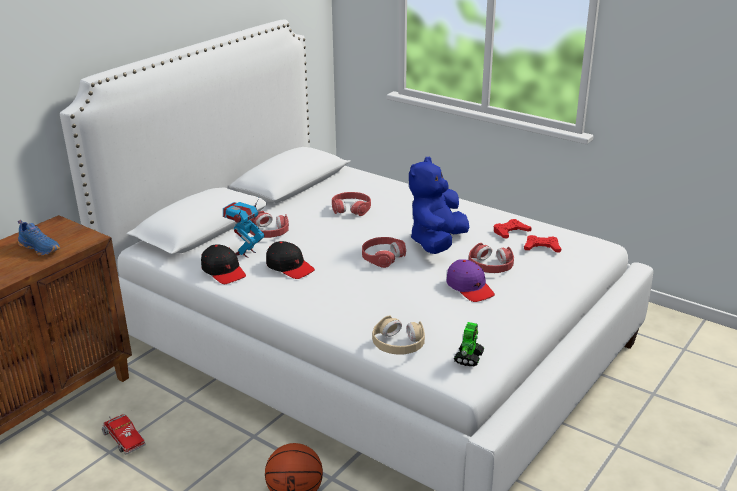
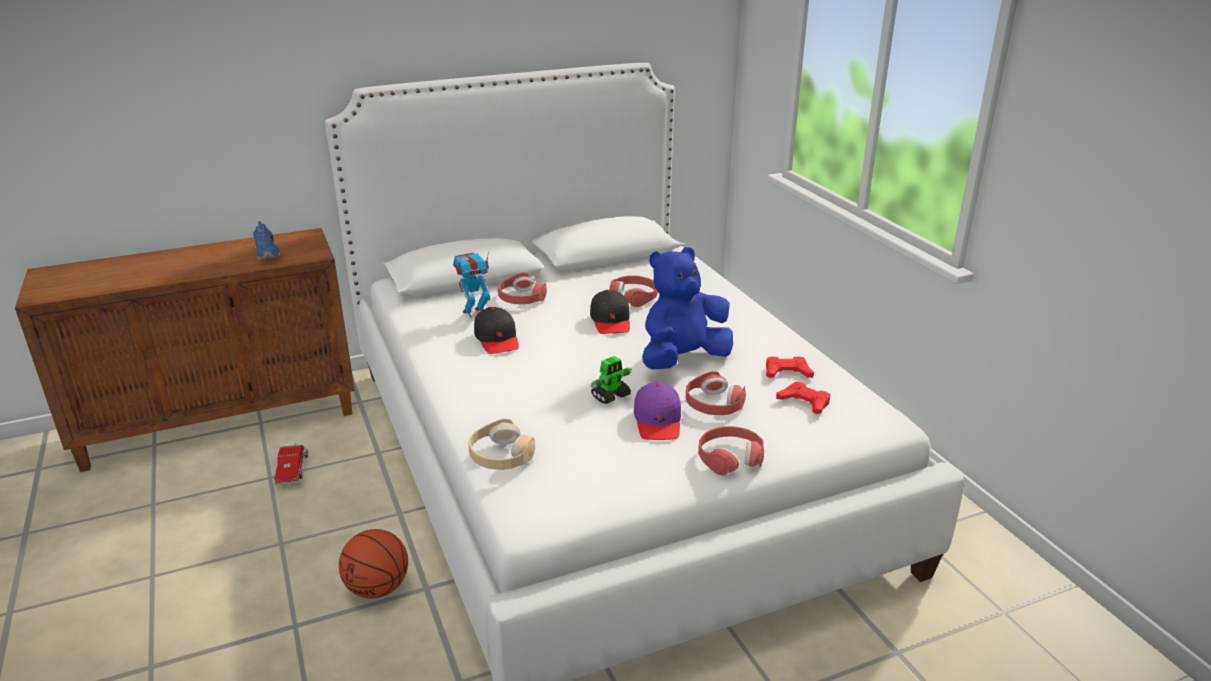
camera: 30 degrees right, 0 degrees up
(223, 271) = (433, 325): black cap -> black cap (611, 321)
(382, 257) = (602, 357): red headphones -> red headphones (730, 457)
(469, 357) = (558, 499): toy robot -> toy robot (611, 396)

